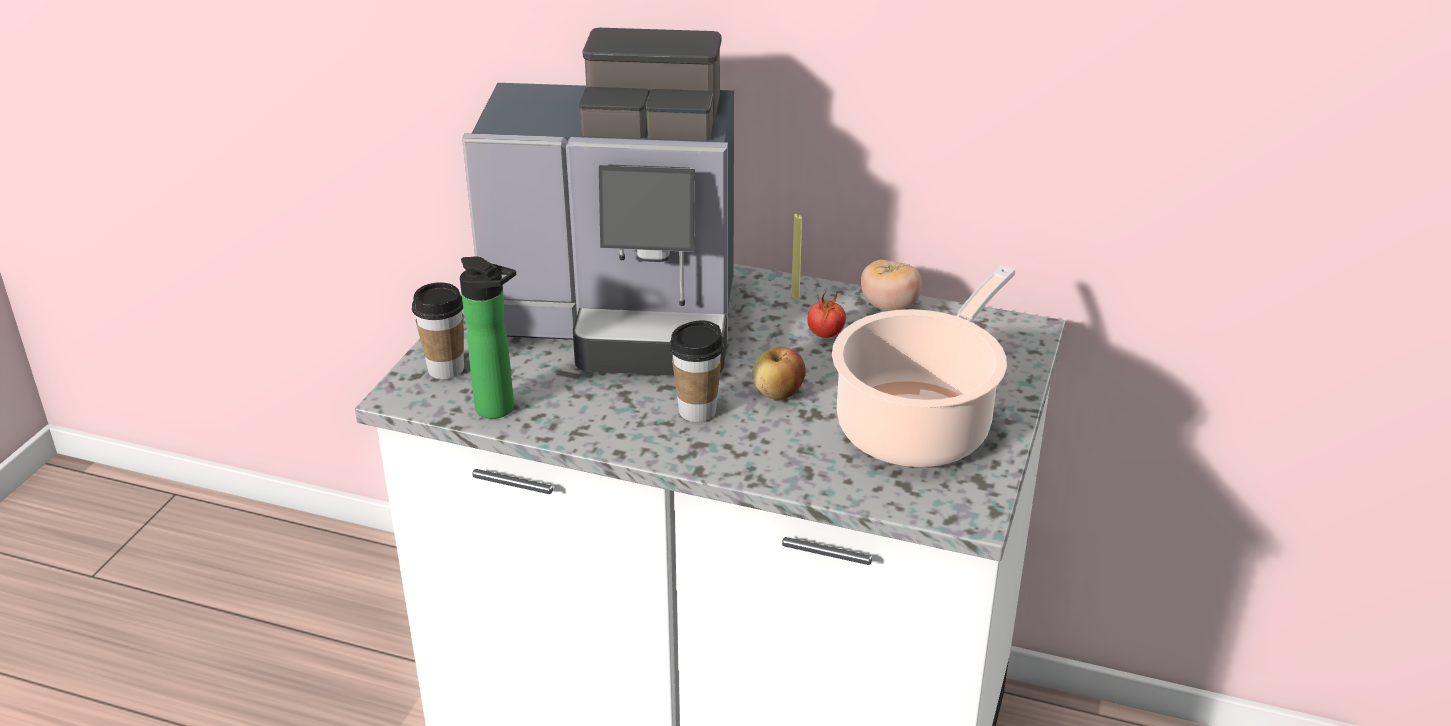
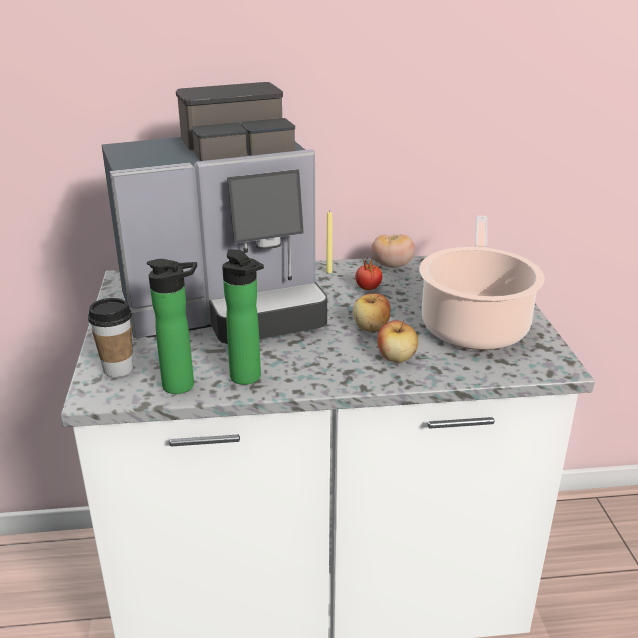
camera: 25 degrees left, 5 degrees down
(576, 421) = (248, 379): none -> bottle
(697, 411) = (328, 351): cup -> none
(772, 443) = (396, 357): none -> apple

